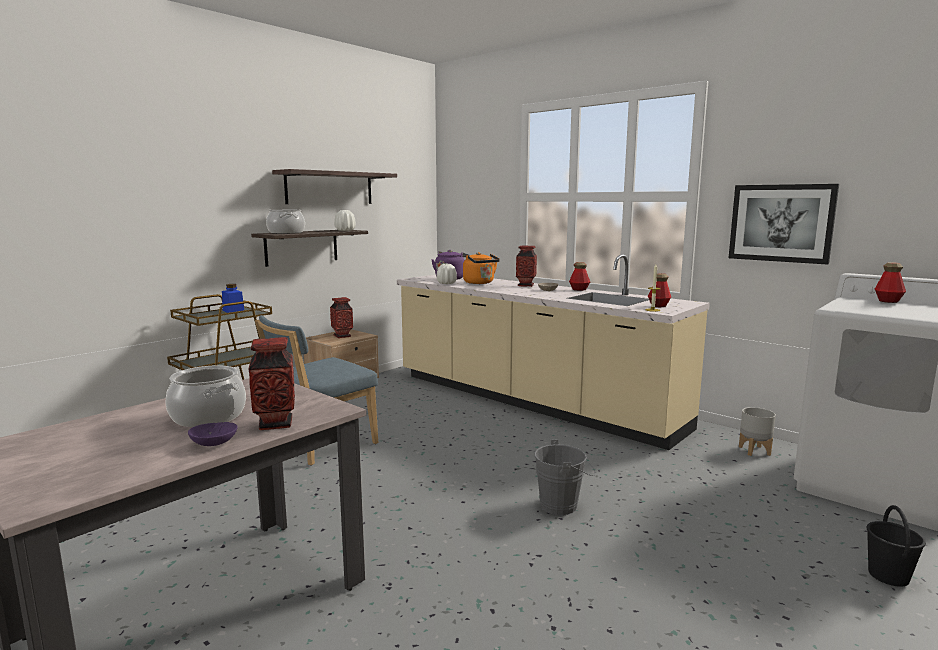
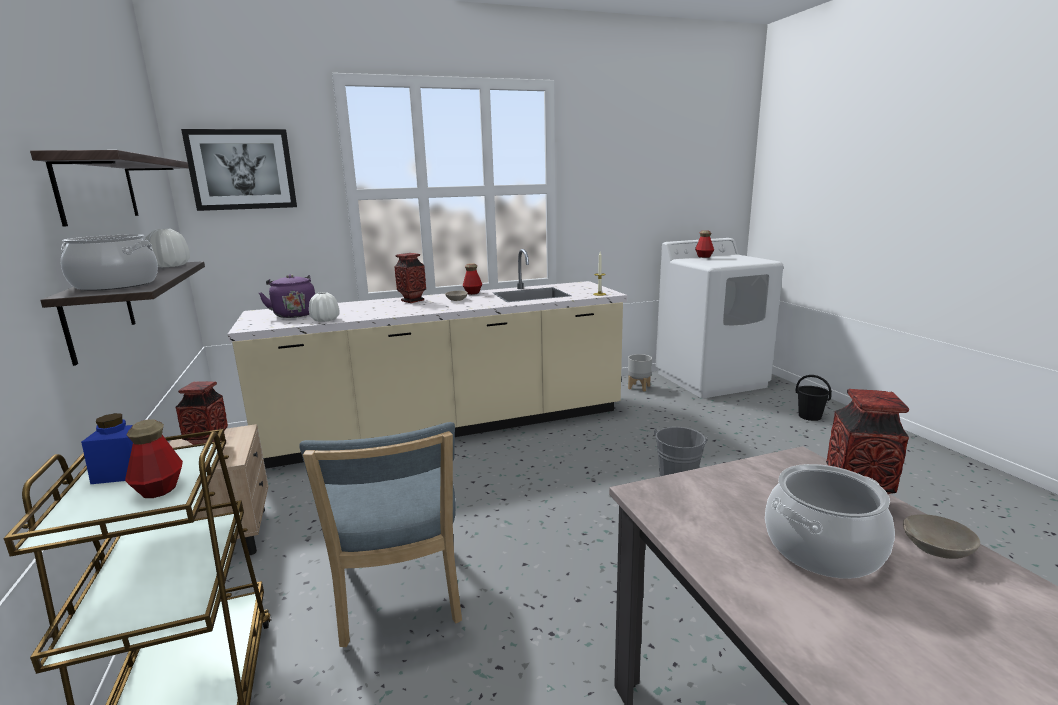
camera: 60 degrees left, 5 degrees up
(213, 443) = (939, 549): purple bowl -> beige bowl
(480, 283) = (357, 310): orange kettle -> none
(658, 306) = (585, 290): bottle -> bottle (159, 489)
(781, 223) = (618, 208): picture -> picture (242, 170)

